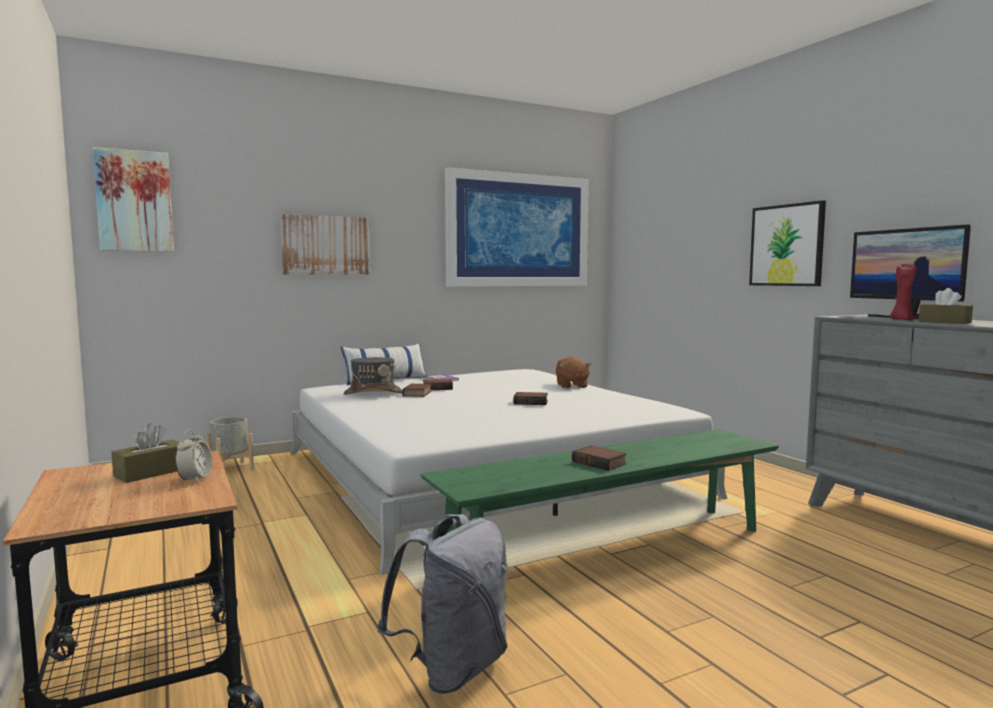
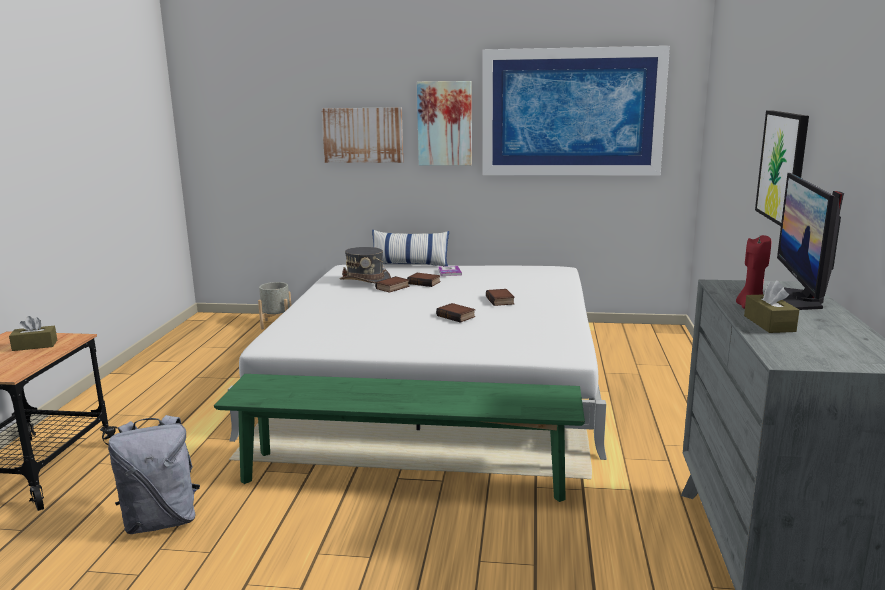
camera: 35 degrees right, 10 degrees up
(134, 201) = (213, 103): picture -> picture (444, 123)
(195, 479) = (39, 356): alarm clock -> none
(571, 386) = (552, 299): brown plush toy -> none
(600, 462) = (378, 397): book -> book (501, 300)

